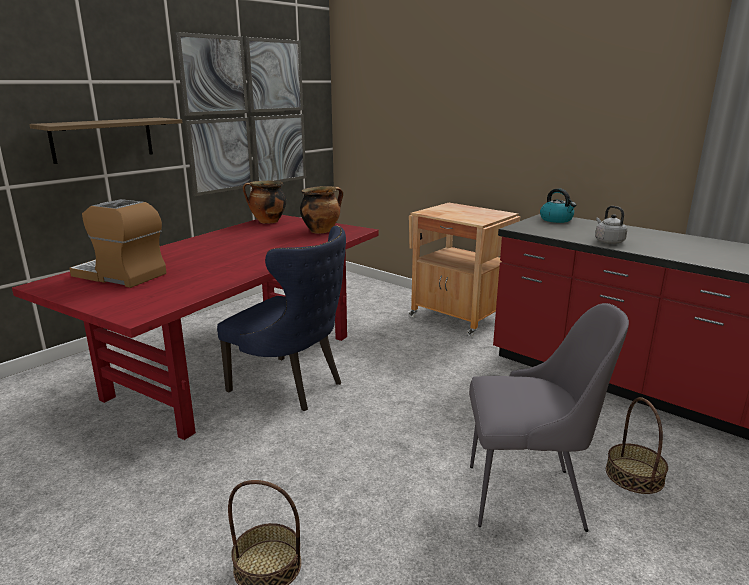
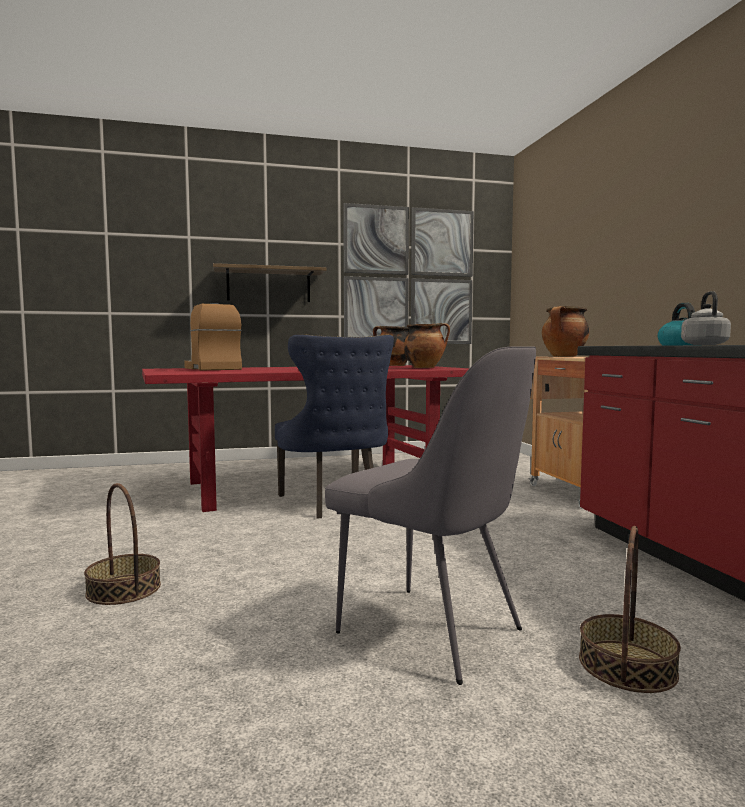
camera: 35 degrees right, 15 degrees down
(443, 214) = (564, 356): none -> cooking pot

